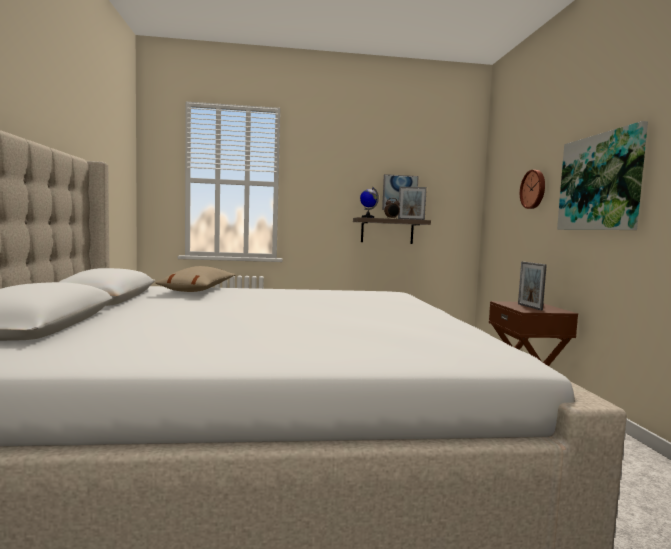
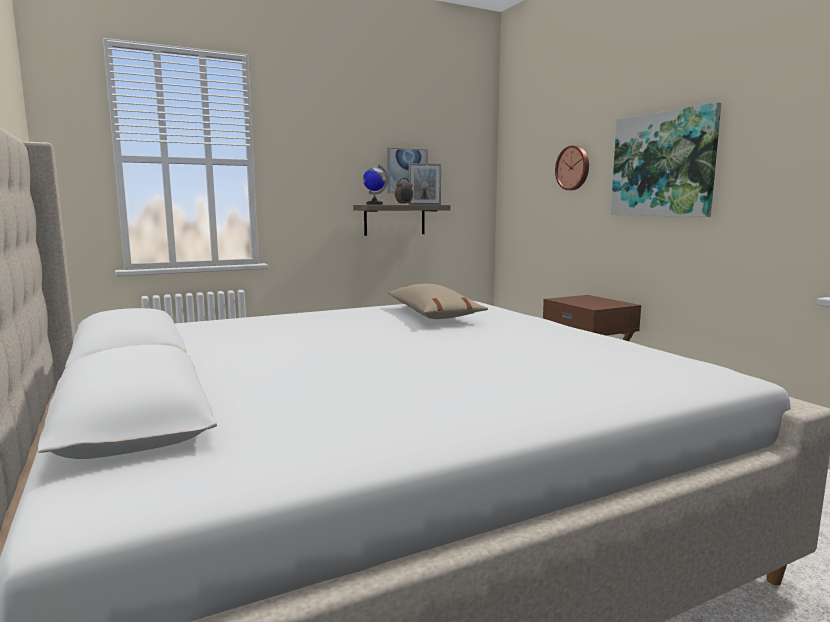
camera: 20 degrees left, 5 degrees up
(198, 290) = (232, 325): beige pillow -> beige pillow (433, 314)
(529, 307) = (590, 302): picture frame -> none

